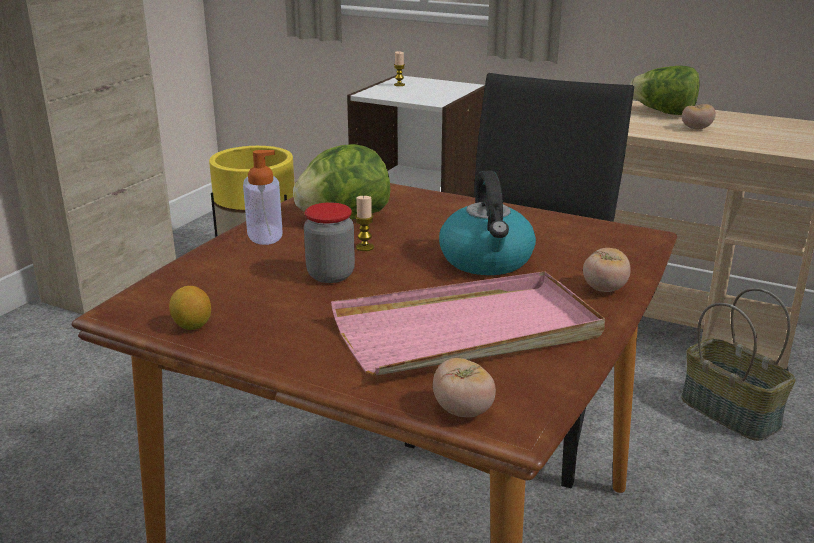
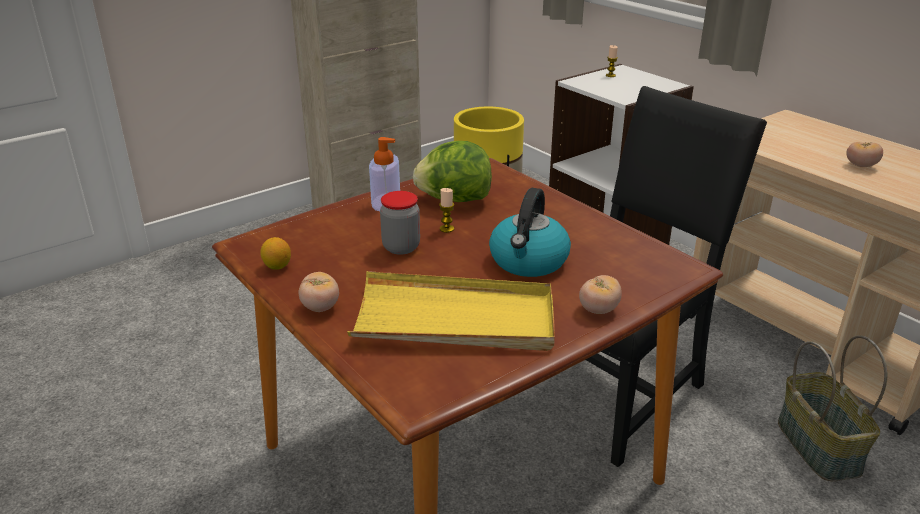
camera: 25 degrees right, 5 degrees up
(463, 411) = (391, 380): tomato -> tomato (320, 307)
(468, 331) = (455, 319): pink tray -> yellow tray
(663, 112) = (846, 142): lettuce -> none

